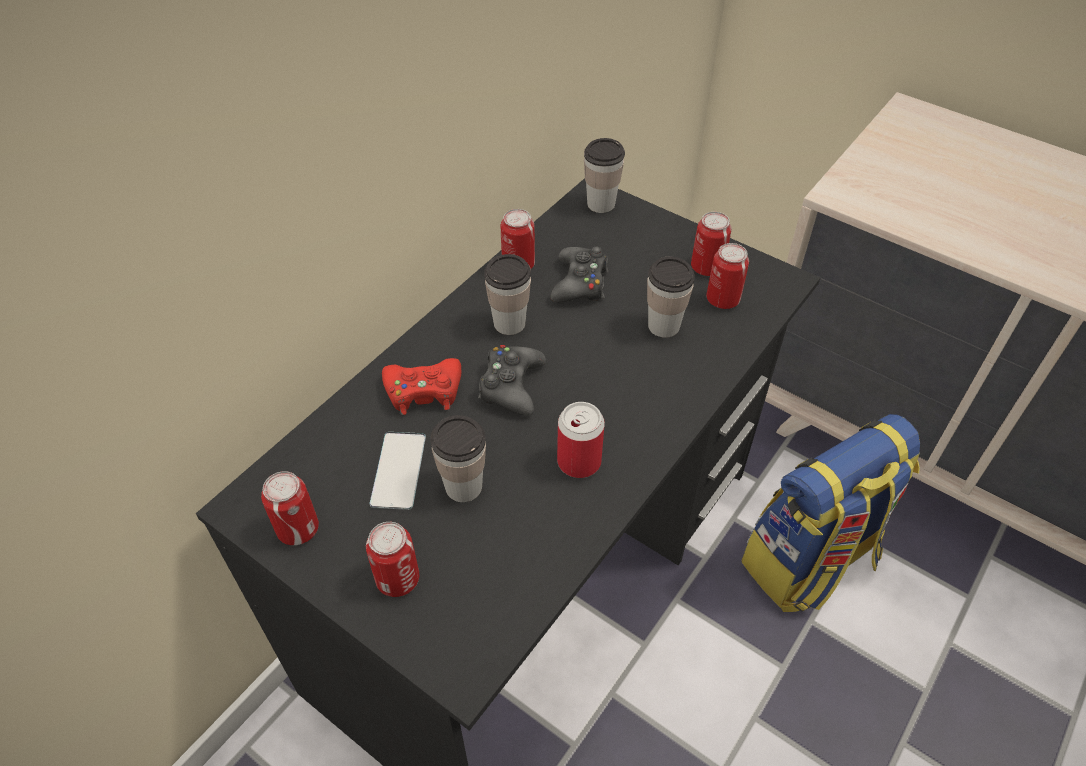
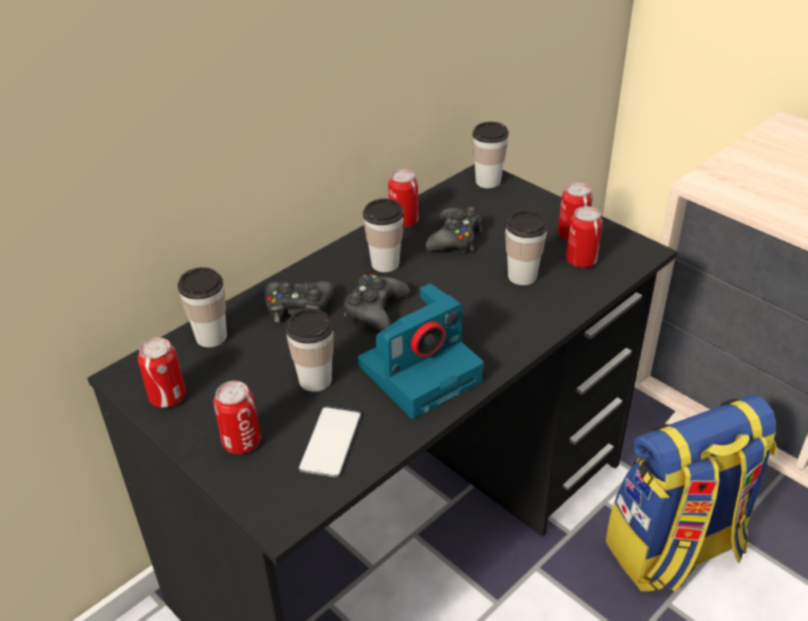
camera: 10 degrees right, 10 degrees down
(331, 441) = (211, 336): none -> cup
(398, 470) = (262, 363): phone -> phone (330, 441)
(424, 391) = (298, 307): red game controller -> black game controller
(579, 461) = (421, 371): can -> camera

